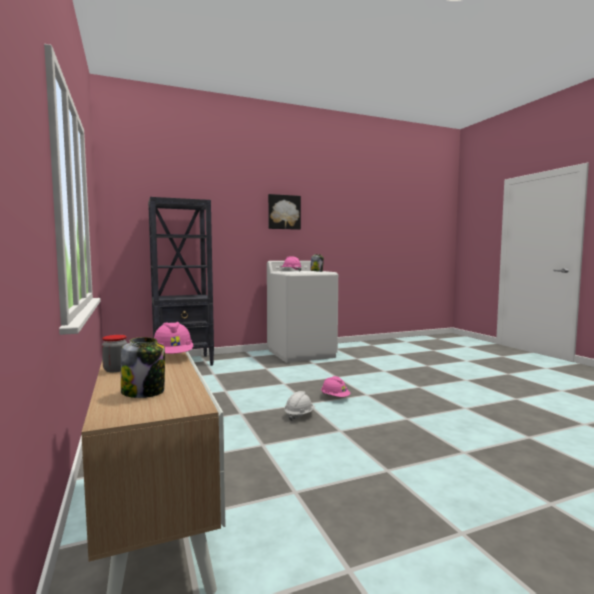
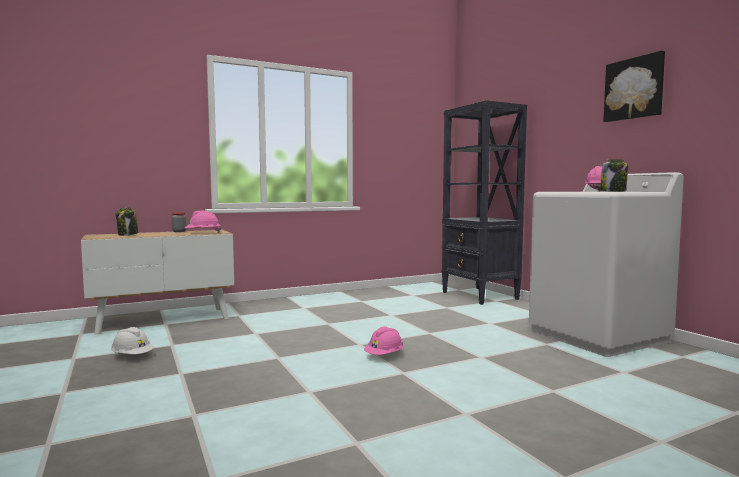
camera: 85 degrees right, 0 degrees up
(299, 415) = (322, 342): white hard hat -> white hard hat (132, 356)

